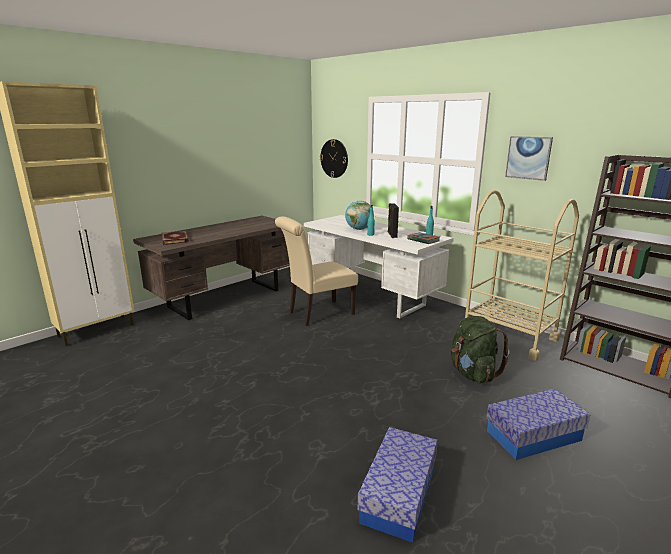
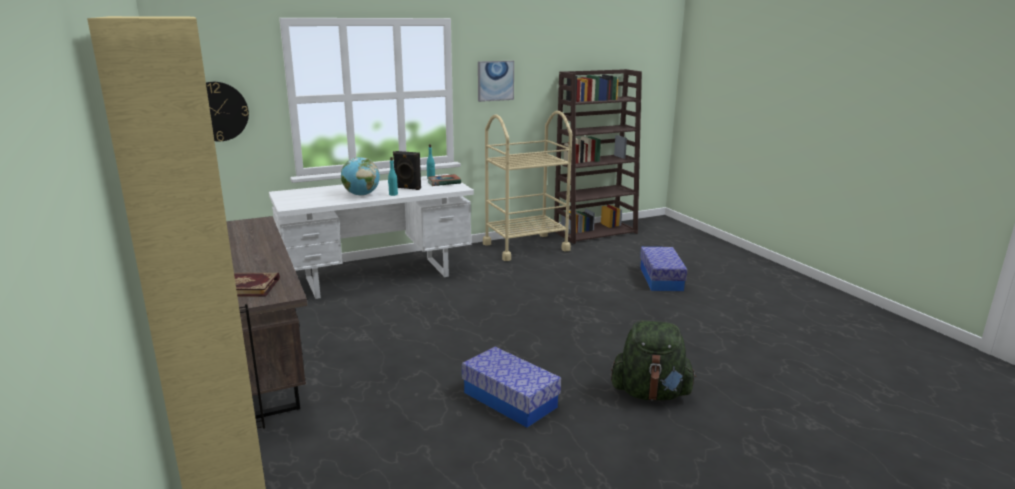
camera: 70 degrees left, 0 degrees up
(317, 314) = (389, 313): beige chair -> none
(399, 494) = (709, 334): storage box -> storage box (510, 399)
(472, 373) = (574, 274): green backpack -> green backpack (650, 393)

